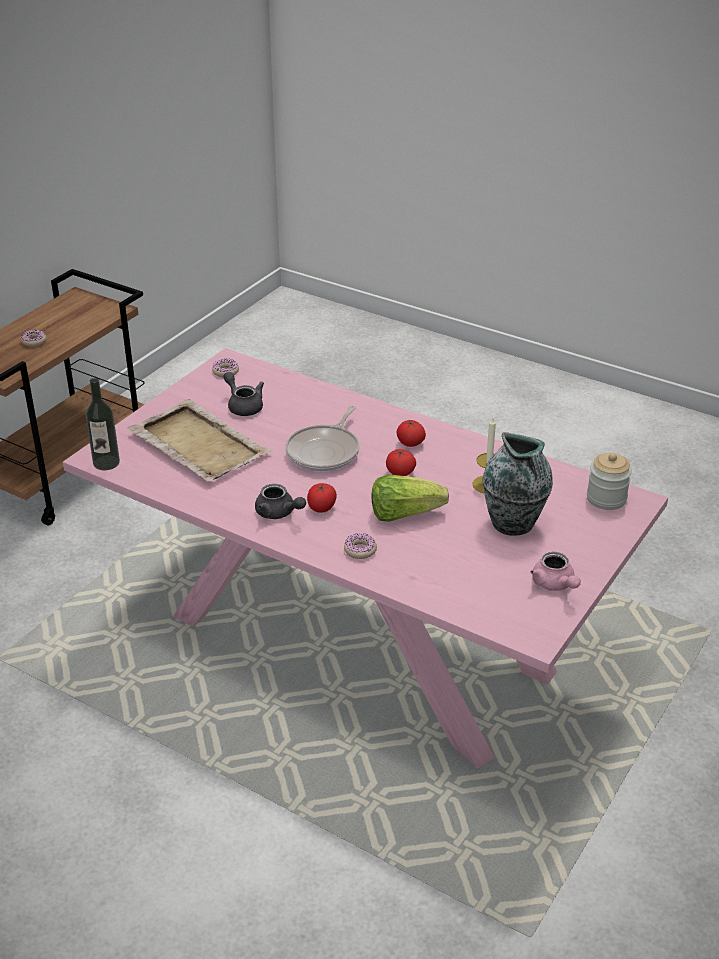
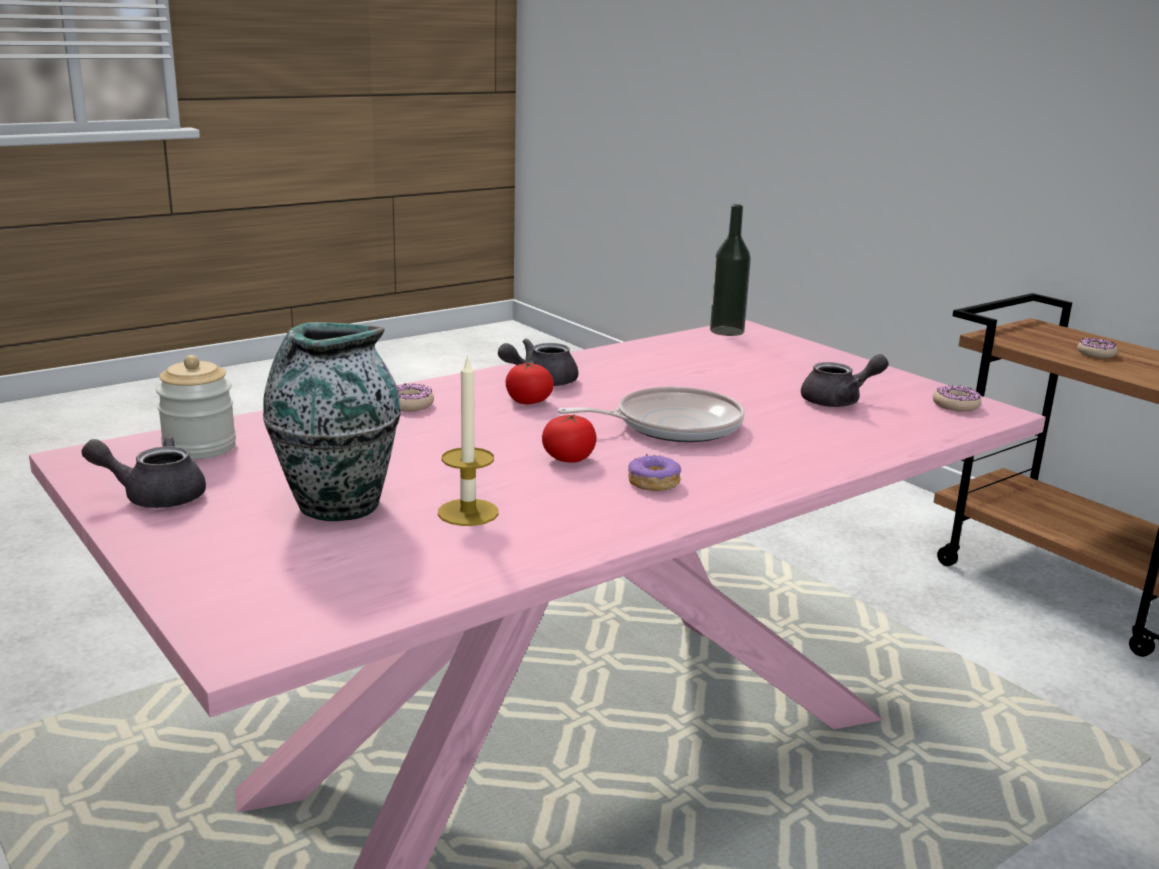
camera: 110 degrees right, 15 degrees down
(198, 444) = (743, 368): beige tray -> none
(325, 451) = (671, 425): frying pan -> frying pan turned 120 degrees clockwise
(404, 514) = (458, 441): lettuce -> none
(410, 443) = (653, 482): tomato -> donut
(555, 584) = (154, 496): pink teapot -> grey teapot
(606, 498) = (295, 610): jar -> jar (199, 447)

